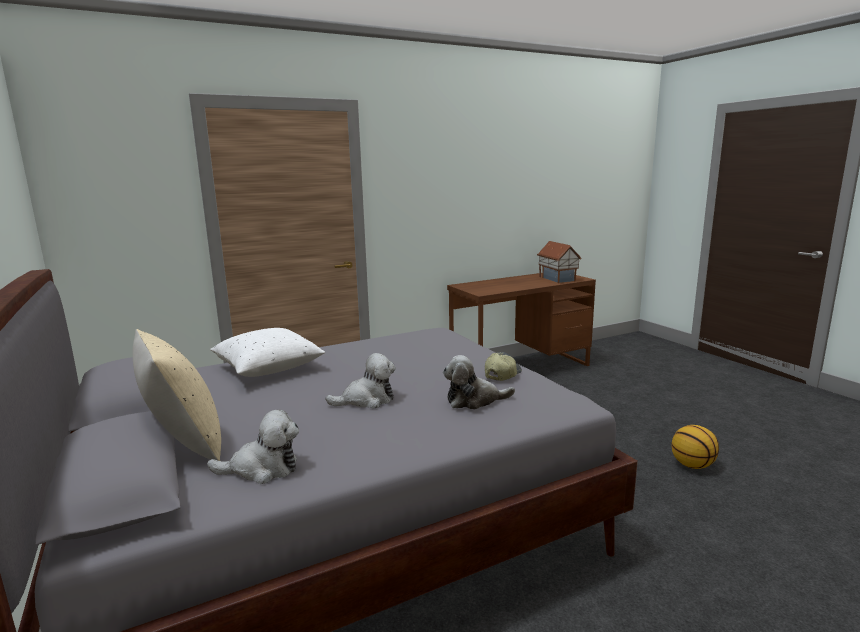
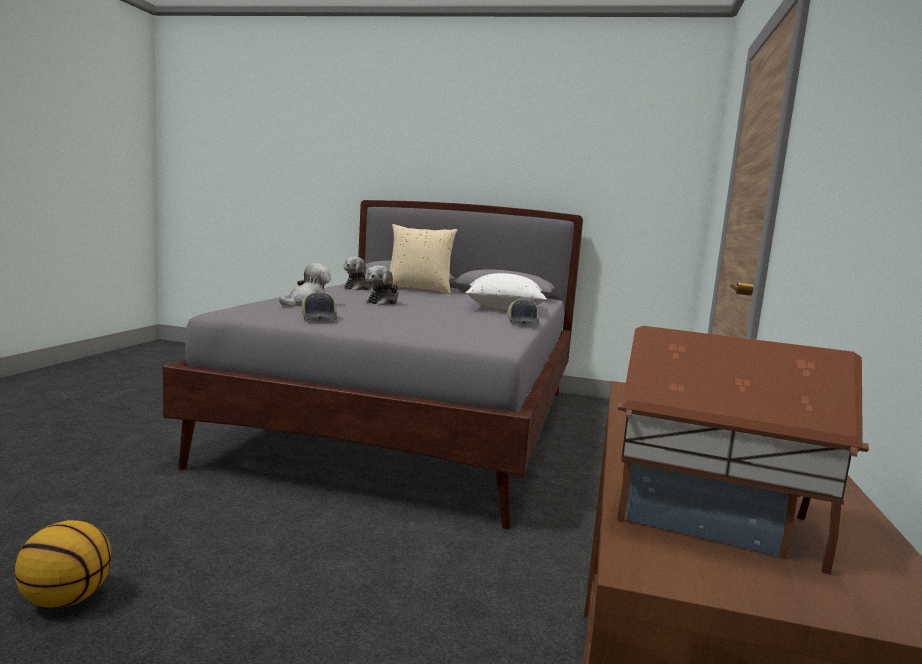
camera: 130 degrees right, 5 degrees down
(340, 345) = (523, 323): none -> cap

